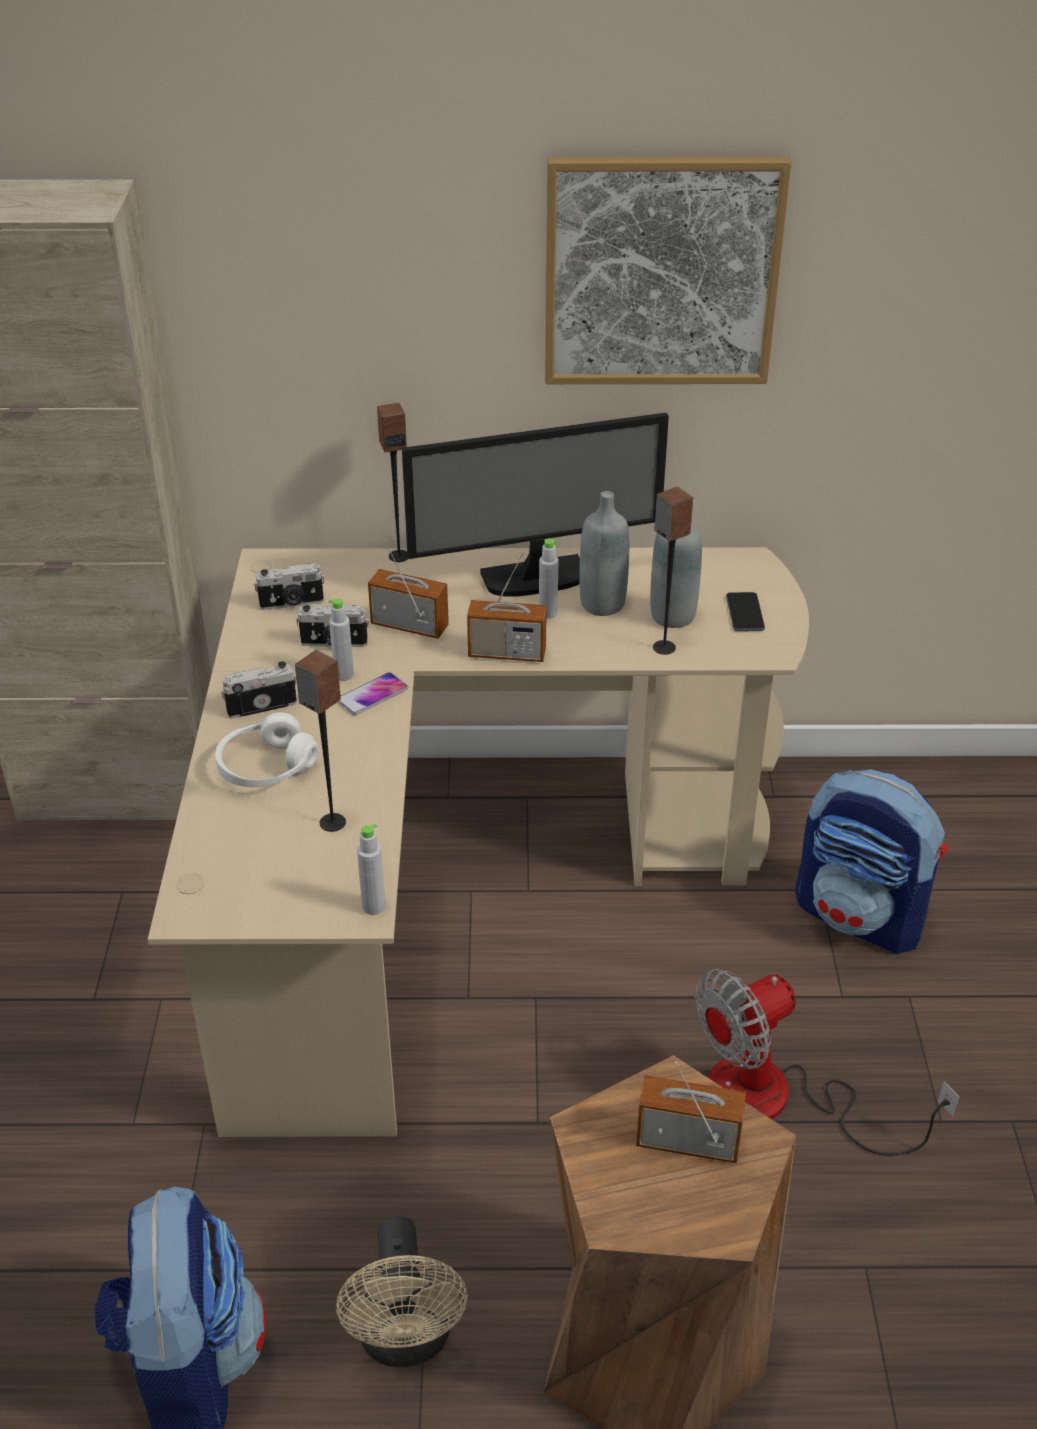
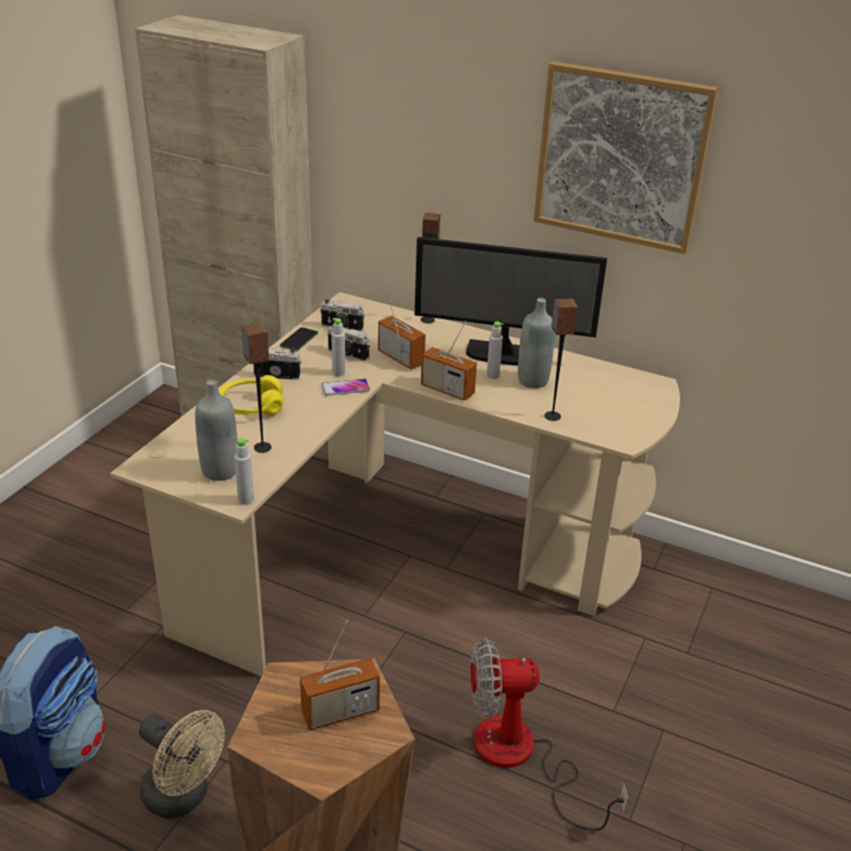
camera: 25 degrees right, 5 degrees down
(266, 767) = (251, 407): white headphones -> yellow headphones
(406, 1341) = (183, 797): beige fan -> beige fan turned 75 degrees counterclockwise
(672, 616) = (574, 400): grey bottle -> grey bottle (220, 471)
(688, 1141) = (340, 712): radio -> radio turned 120 degrees clockwise
(745, 613) = (626, 412): phone -> phone (299, 340)
(861, 916) = (663, 665): backpack -> none

